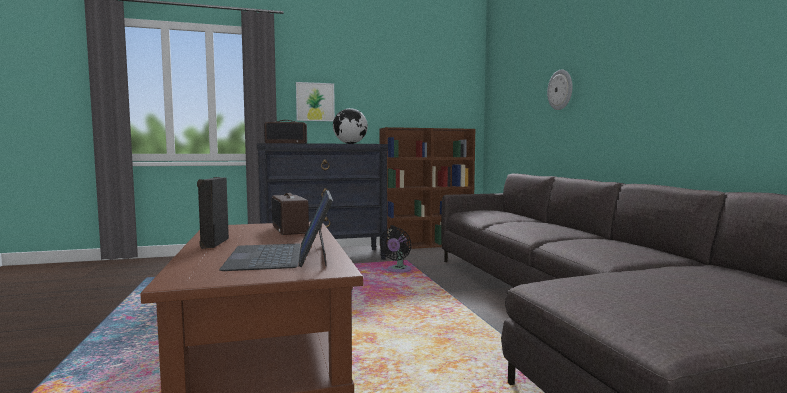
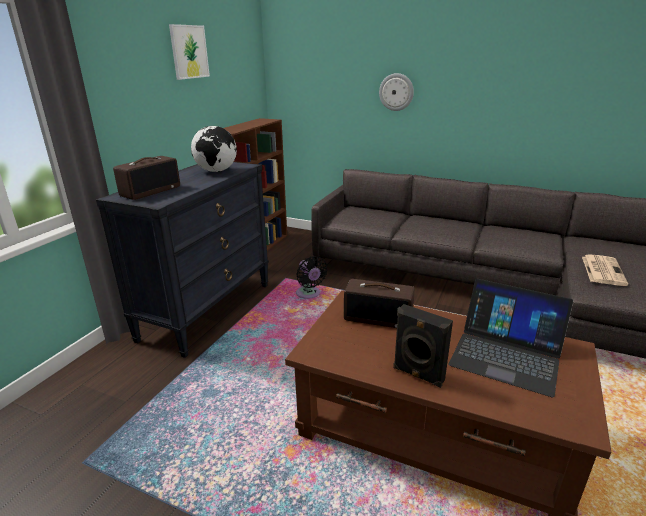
camera: 50 degrees left, 20 degrees up
(315, 102) = (127, 112): picture -> picture (189, 52)
(620, 276) = (602, 270): none -> newspaper

